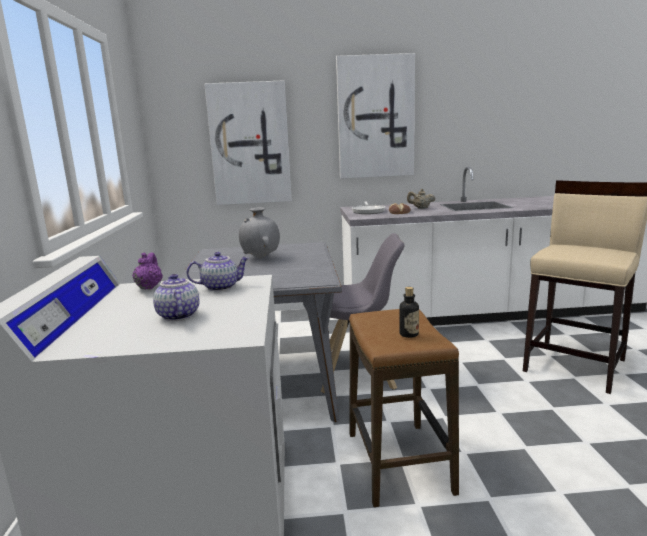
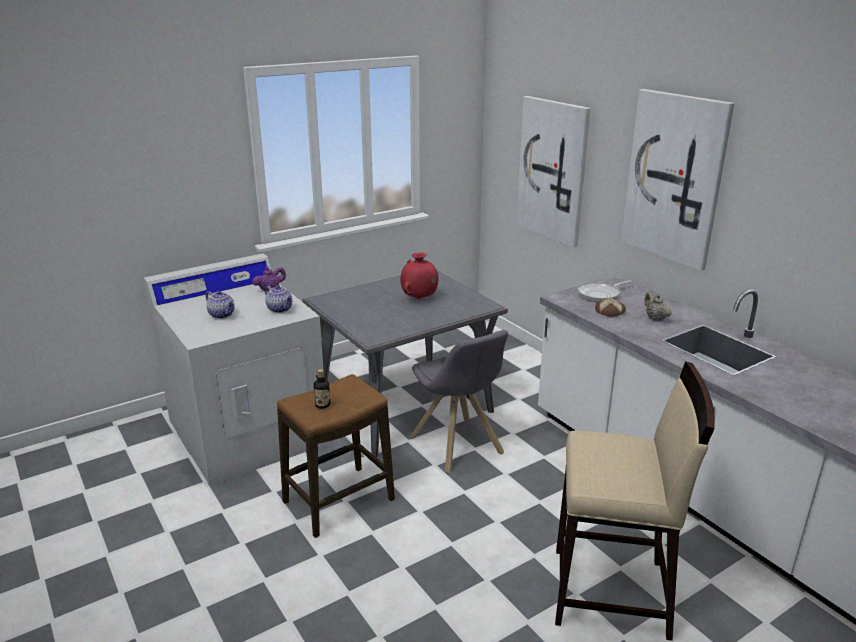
camera: 60 degrees right, 10 degrees up
(177, 316) = (222, 315): teapot -> teapot turned 90 degrees clockwise
(261, 258) = (419, 299): grey vase -> red vase

